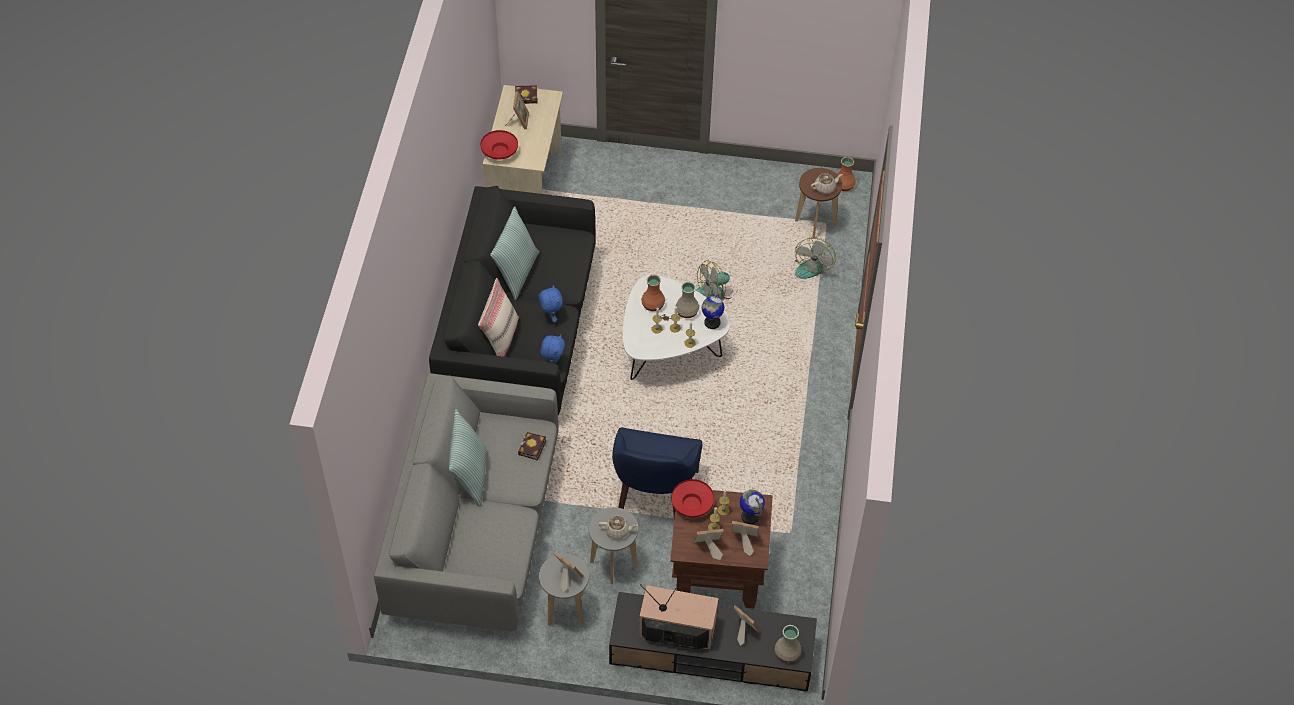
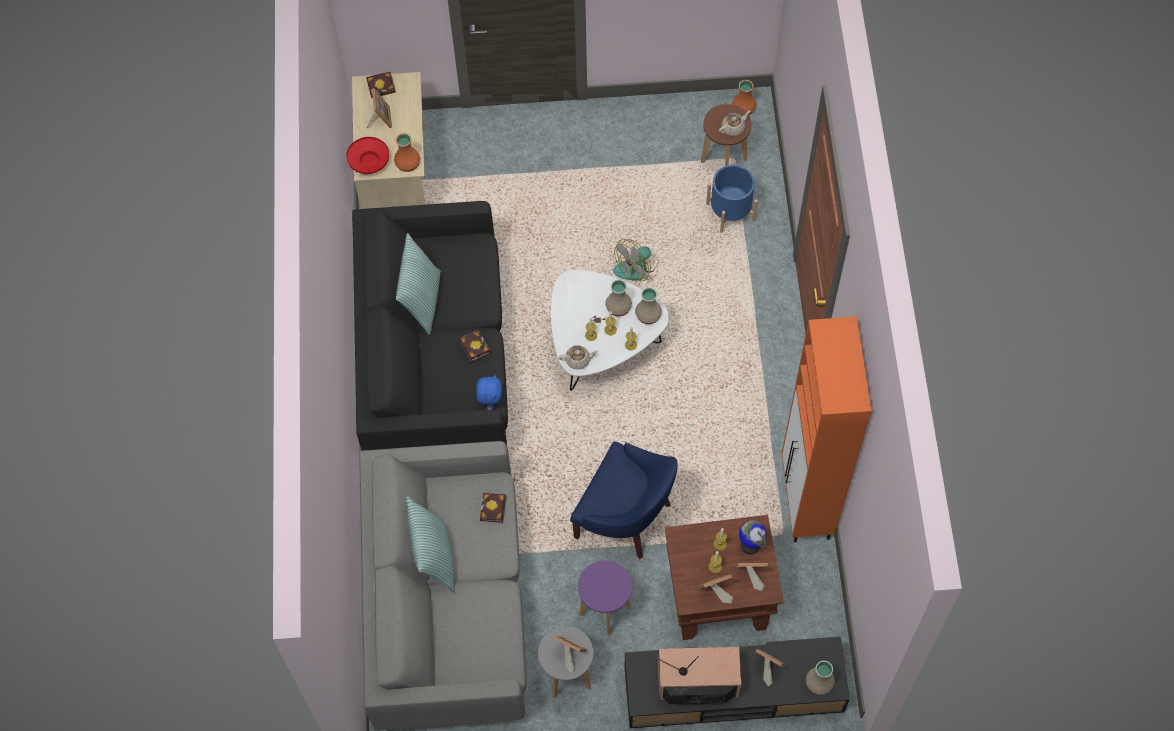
camera: 10 degrees left, 10 degrees up
(500, 337) = (425, 384): beige pillow -> none
(551, 316) = (473, 347): blue plush toy -> book
(613, 564) = (605, 611): grey stool -> purple stool
(617, 531) = (610, 588): beige teapot -> beige teapot (578, 360)
(652, 304) = (579, 306): orange vase -> orange vase (407, 163)
(653, 491) = (626, 517): blue armchair -> blue armchair turned 60 degrees counterclockwise
(692, 504) = (685, 544): red bowl -> none
(712, 322) = (648, 315): globe -> beige vase
(810, 265) = (730, 212): fan -> blue planter
(818, 511) = (806, 502): none -> orange cabinet

